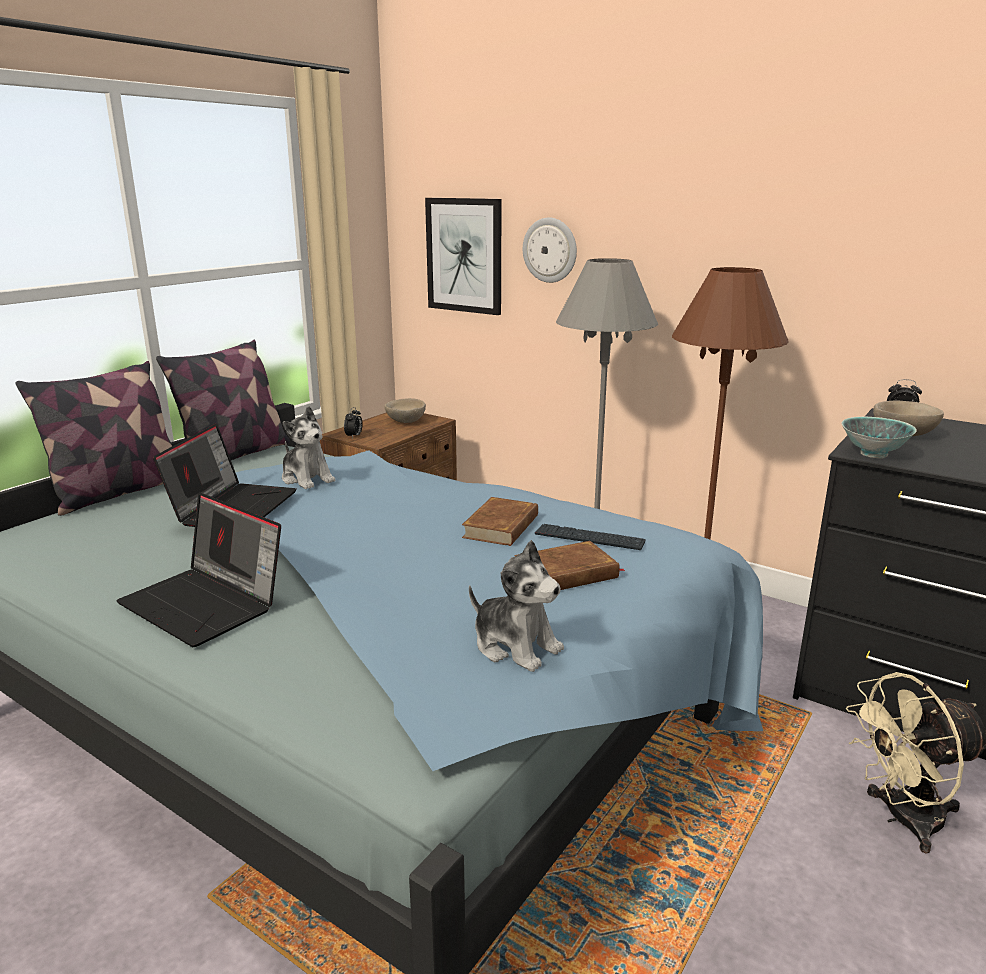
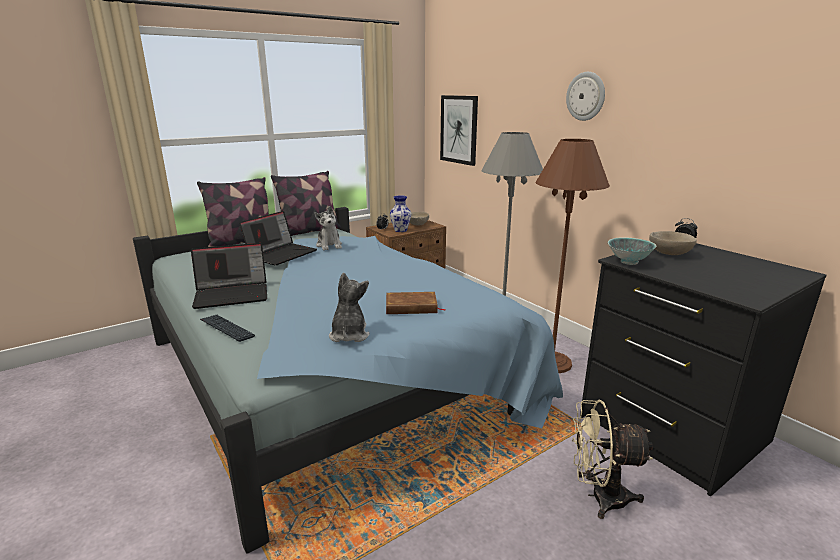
camera: 20 degrees right, 0 degrees up
(206, 604) = (233, 294): laptop -> laptop turned 75 degrees counterclockwise
(387, 435) = (401, 230): none -> vase
(502, 526) = (402, 280): brown book -> none
(515, 646) = (349, 335): plush toy -> plush toy turned 150 degrees counterclockwise
(550, 250) = (500, 127): wall clock -> wall clock (586, 96)
(589, 539) = (443, 292): keyboard -> keyboard (227, 328)

